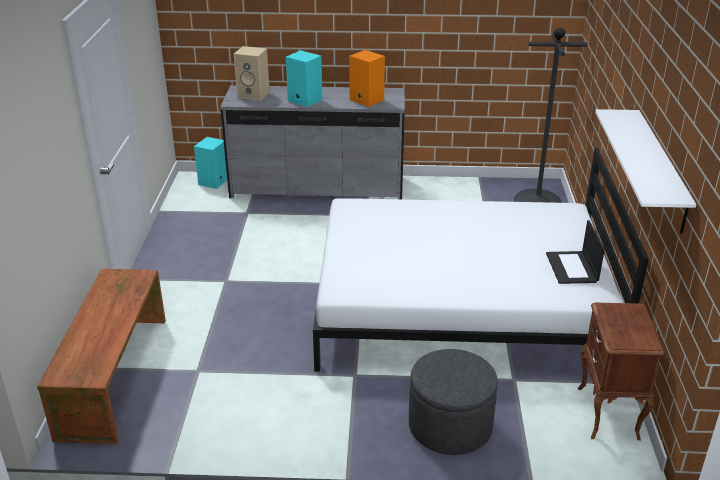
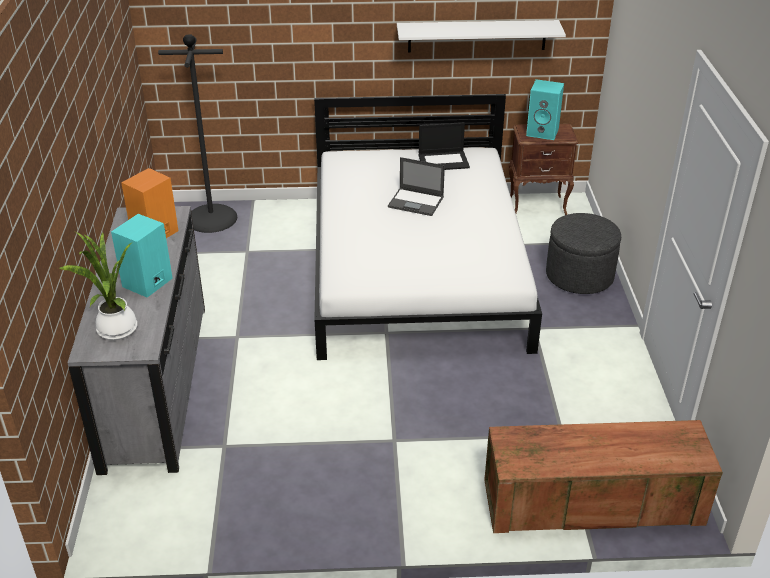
camera: 95 degrees left, 5 degrees up
(213, 182) = (121, 499): turquoise speaker -> turquoise speaker (543, 132)
(254, 94) = (115, 331): beige speaker -> potted plant
(481, 246) = (416, 202): none -> laptop

